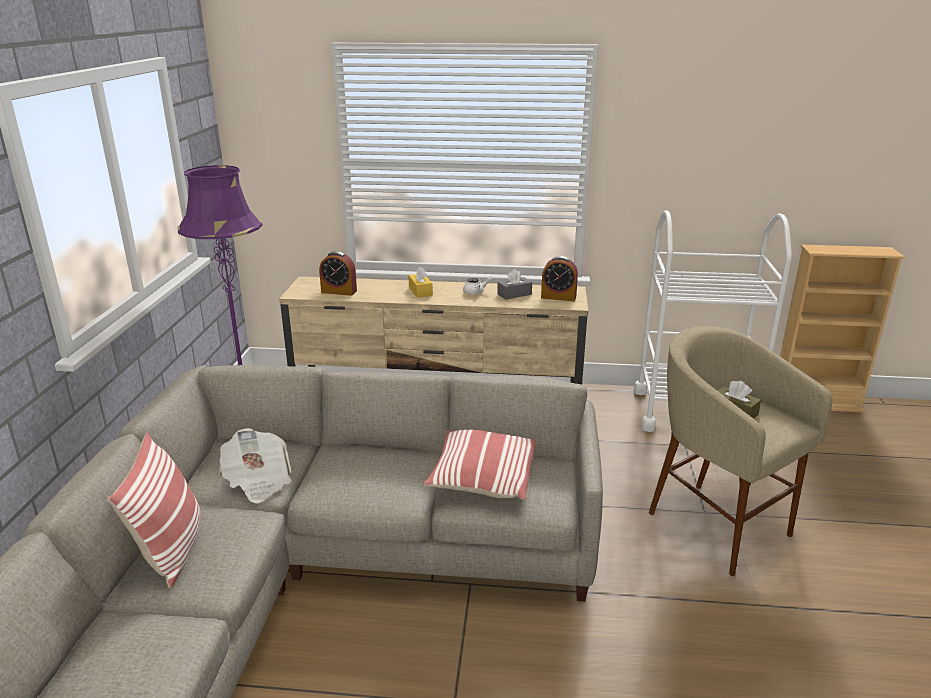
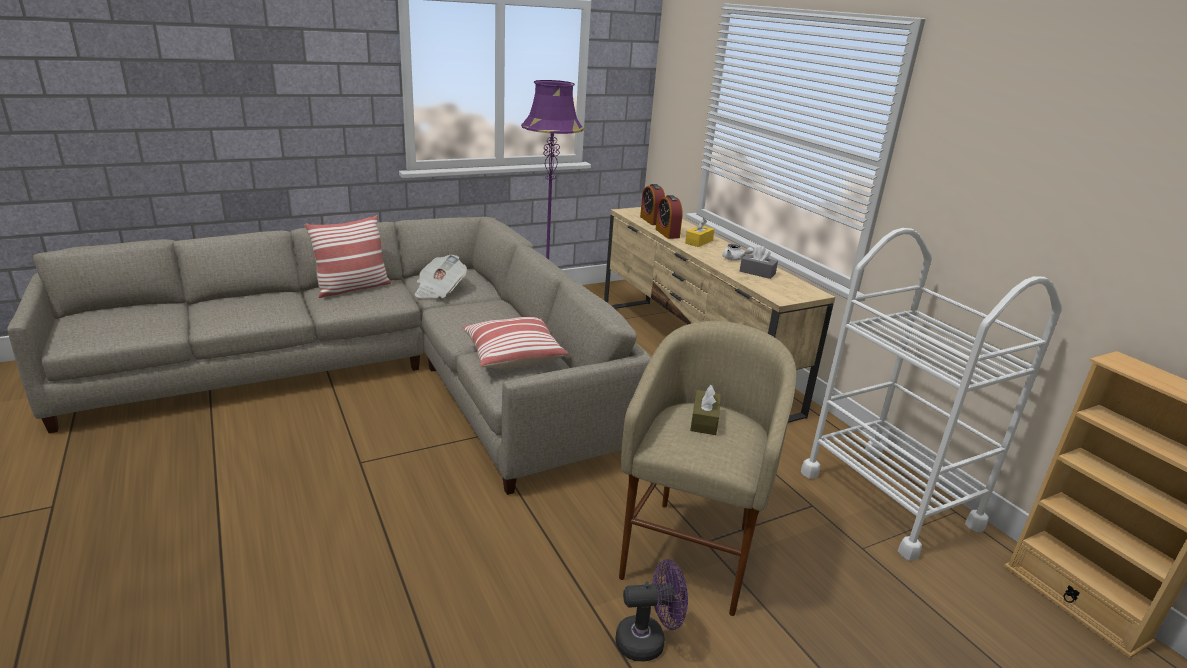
camera: 55 degrees right, 0 degrees up
(558, 297) = (786, 289): alarm clock -> alarm clock (667, 233)
(807, 589) = (648, 641): none -> purple fan

